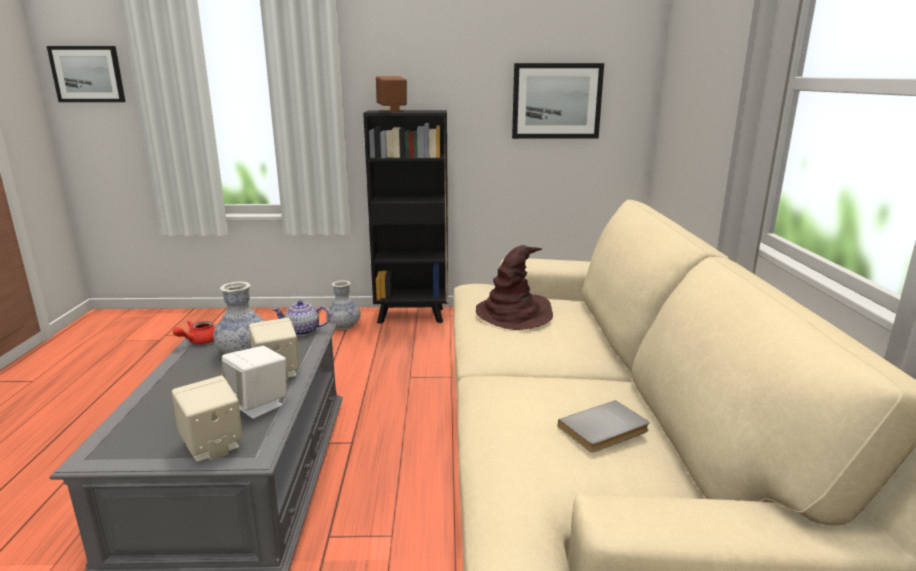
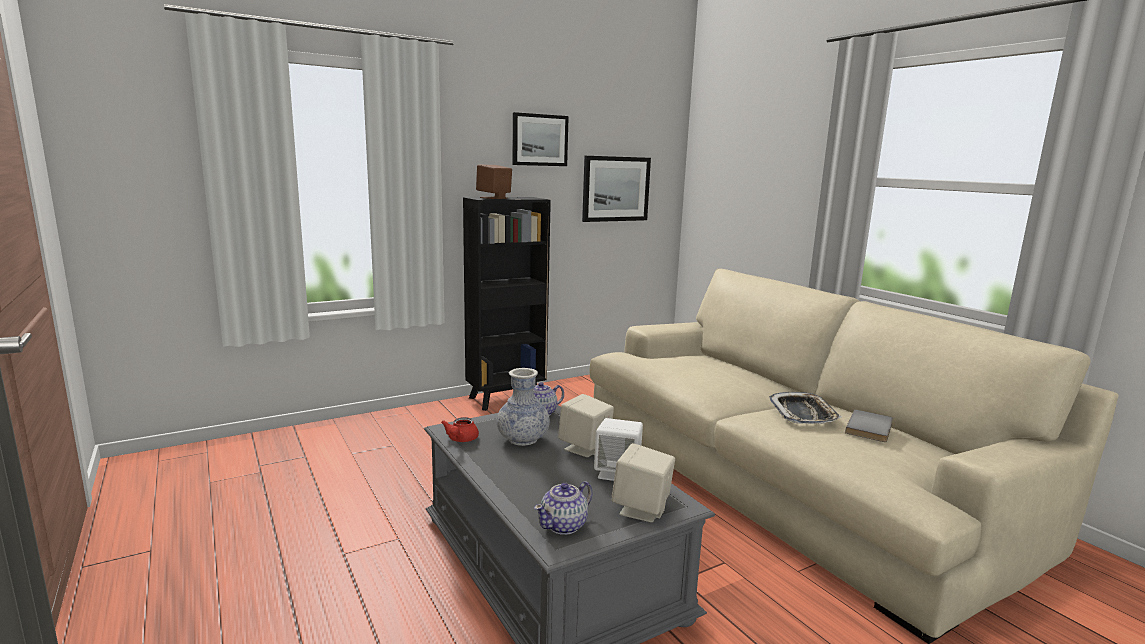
camera: 30 degrees left, 5 degrees down
(88, 74) = (124, 153): picture -> picture (539, 140)
(129, 440) = (564, 525): none -> teapot
(344, 326) = (454, 419): vase -> none
(514, 314) = (691, 369): brown hat -> none
(549, 391) = (803, 414): none -> tray

